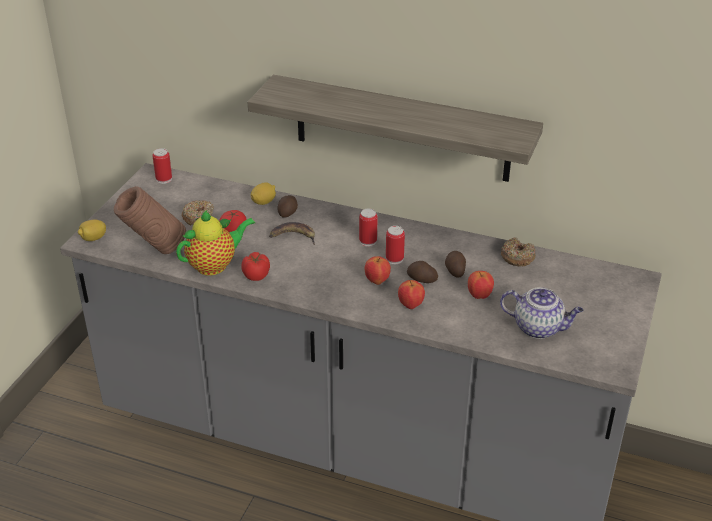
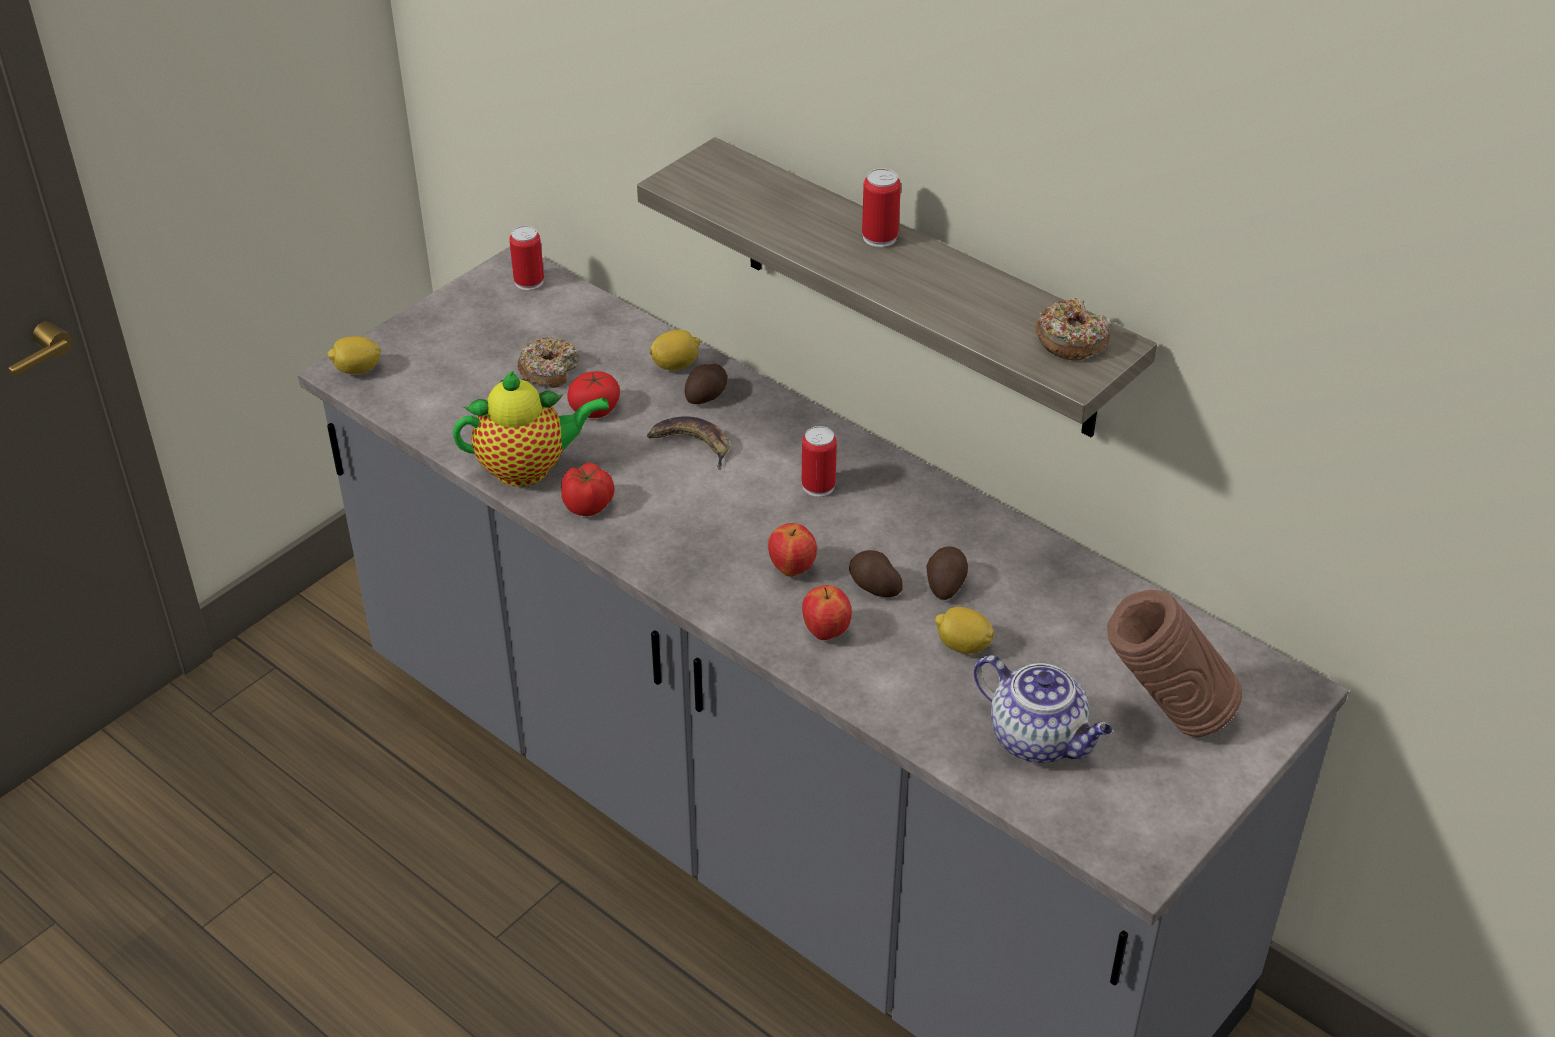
camera: 20 degrees right, 5 degrees up
(155, 250) = (445, 416): brown vase -> brown vase (1164, 717)
(394, 259) = (847, 533): can -> can (879, 237)
(479, 296) = (963, 646): apple -> lemon
(517, 257) = (1079, 586): donut -> donut (1071, 340)

